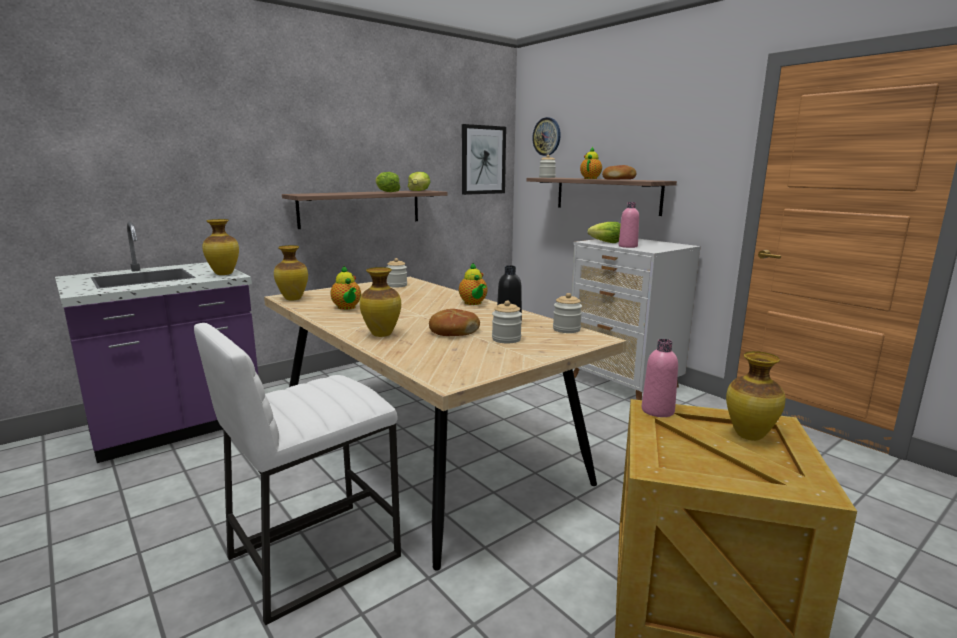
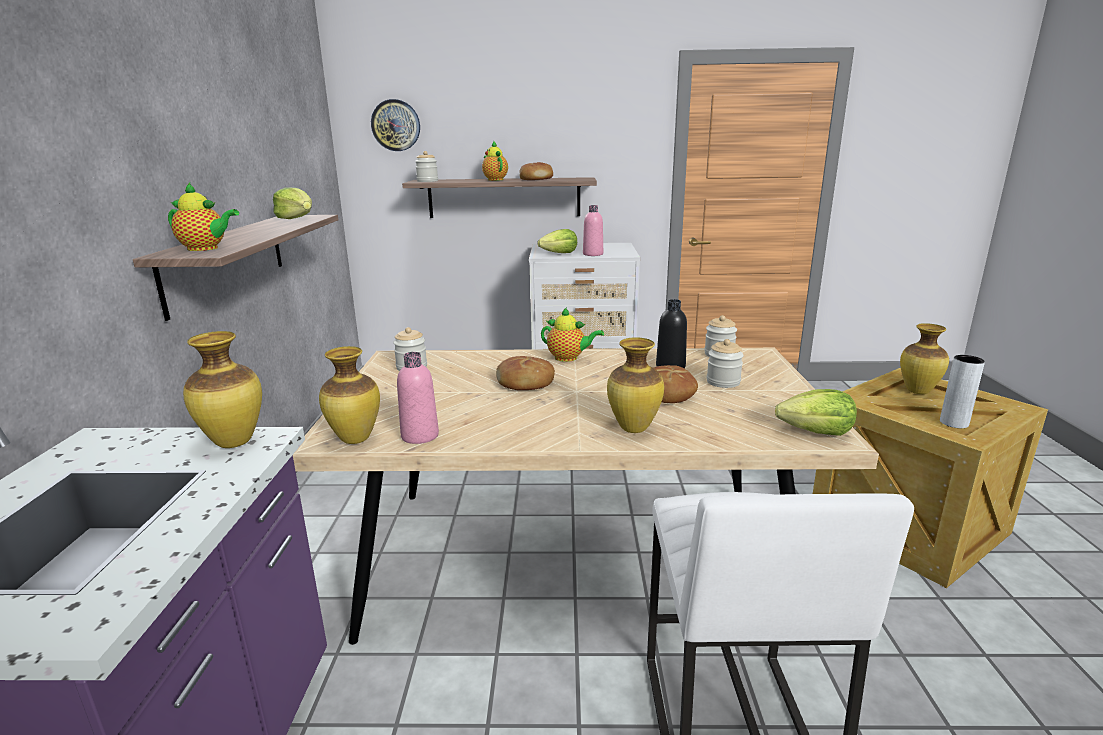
camera: 50 degrees left, 5 degrees up
(347, 308) = (474, 418): teapot -> teapot (206, 249)
(386, 192) = (271, 227): lettuce -> lettuce (816, 432)
(413, 305) = (525, 383): none -> bread
(483, 160) = (316, 160): picture -> none
(657, 411) = (861, 398): pink bottle -> pink bottle (420, 436)
(693, 462) = (954, 423): none -> grey vase

